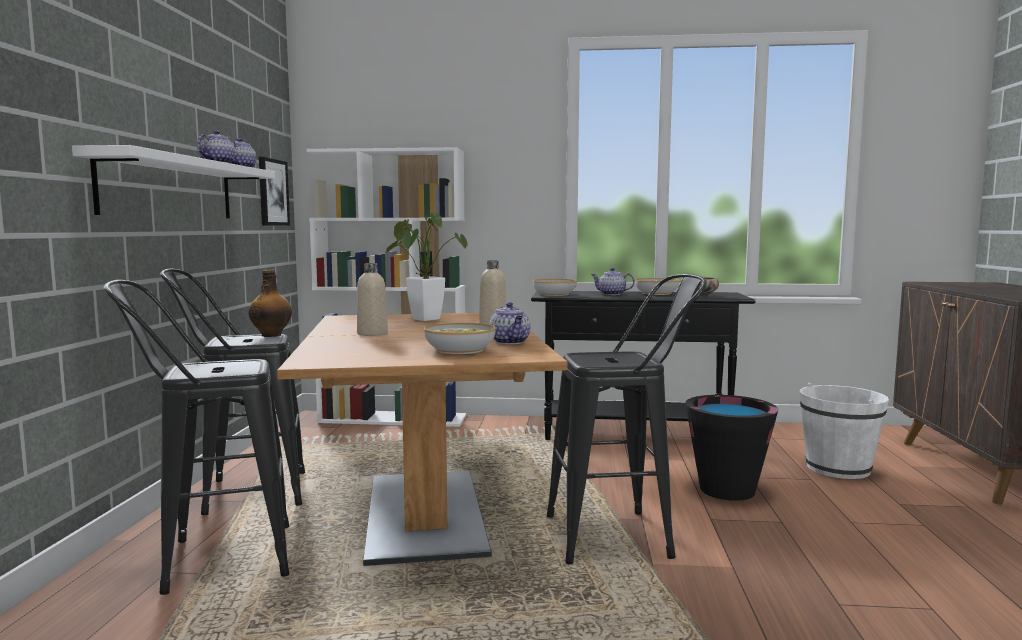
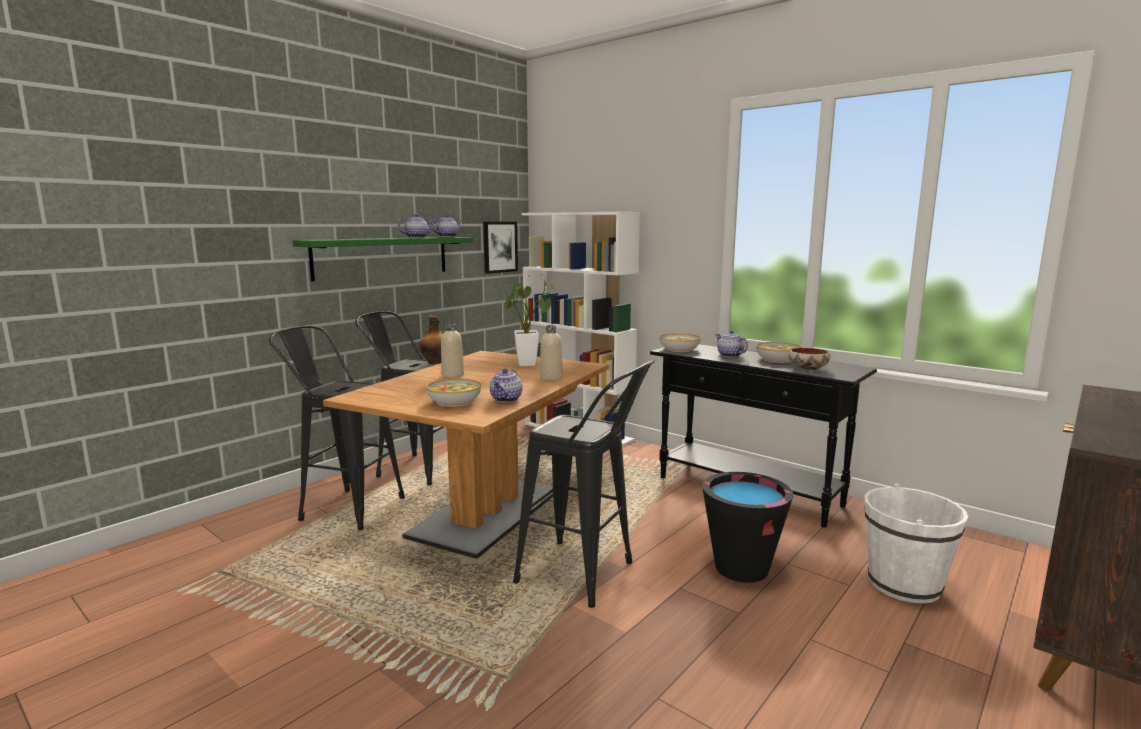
camera: 35 degrees right, 5 degrees up
(170, 189) = (382, 257): white shelf -> green shelf

